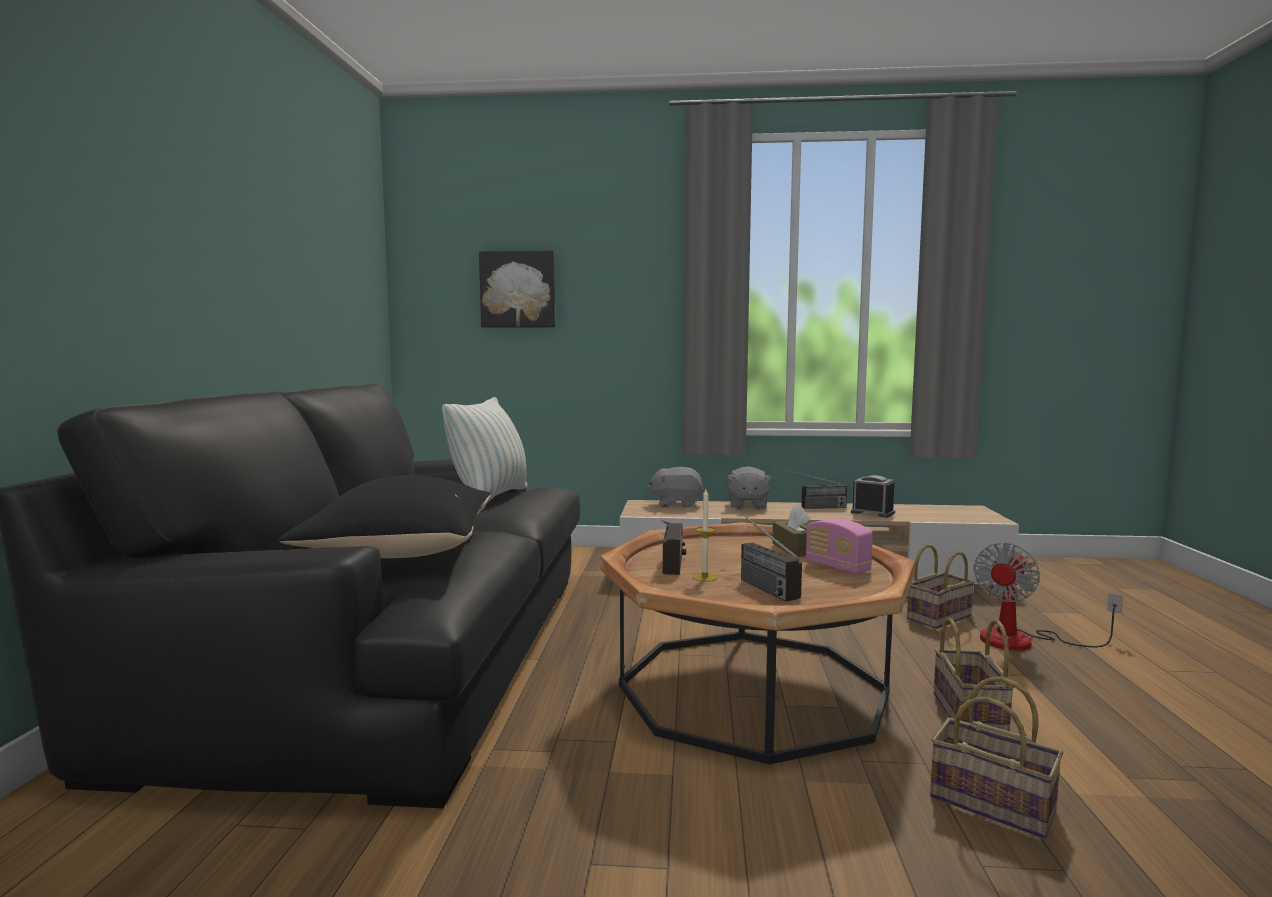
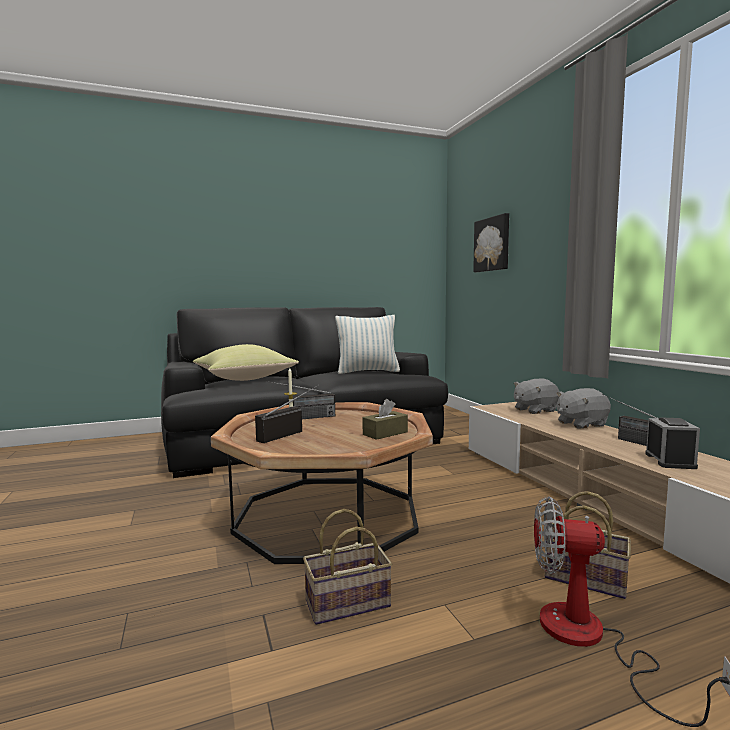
camera: 65 degrees right, 0 degrees up
(400, 552) = (245, 379): black pillow -> yellow pillow
(676, 504) = (534, 410): grey plush toy -> grey plush toy turned 90 degrees counterclockwise
(837, 567) = (348, 445): radio -> none
(995, 804) = (201, 618): basket -> none

